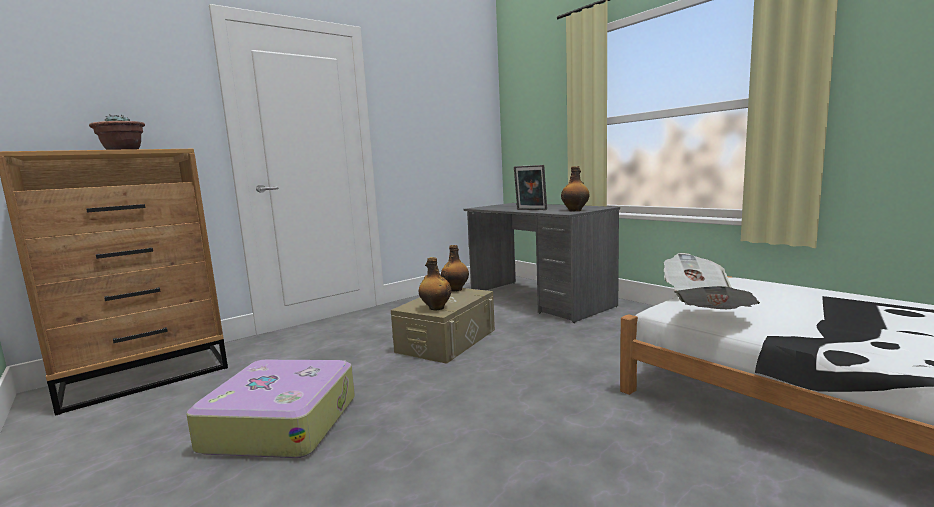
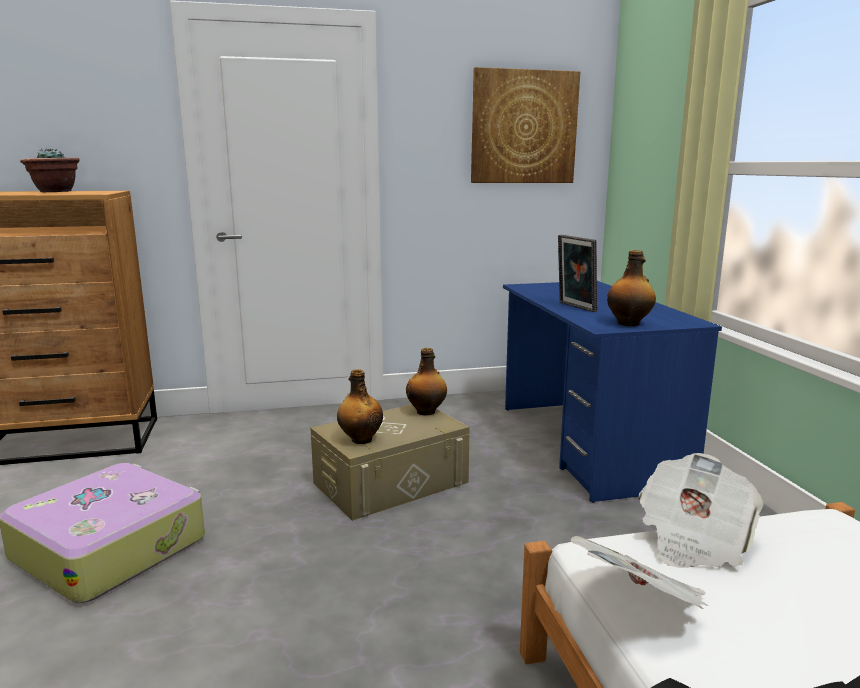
camera: 25 degrees right, 5 degrees up
(454, 109) = (523, 127): none -> picture
(539, 300) = (588, 444): grey desk -> blue desk

